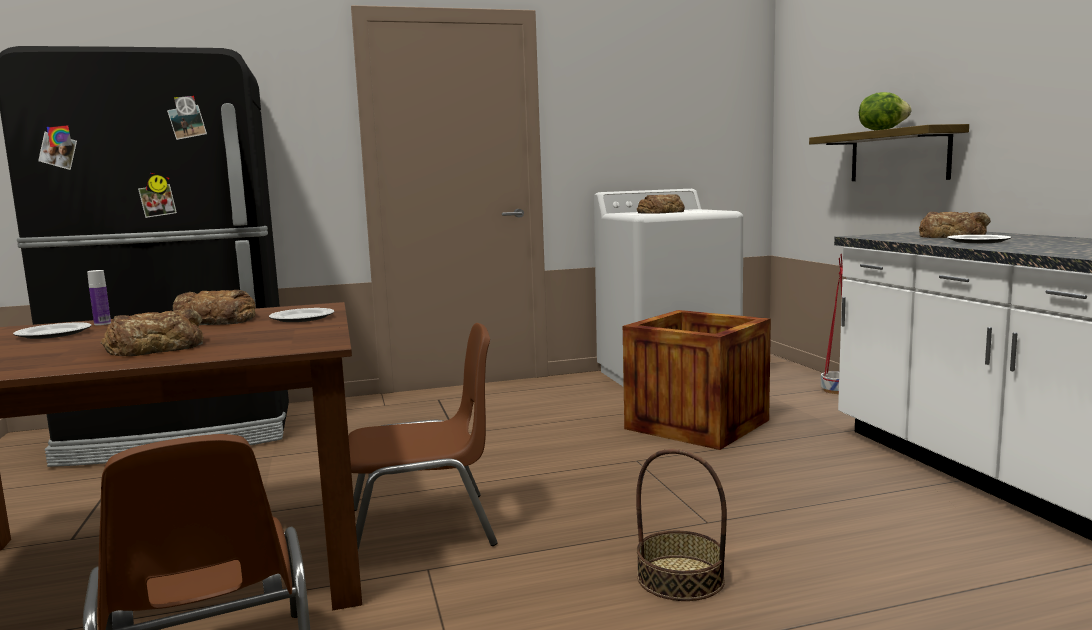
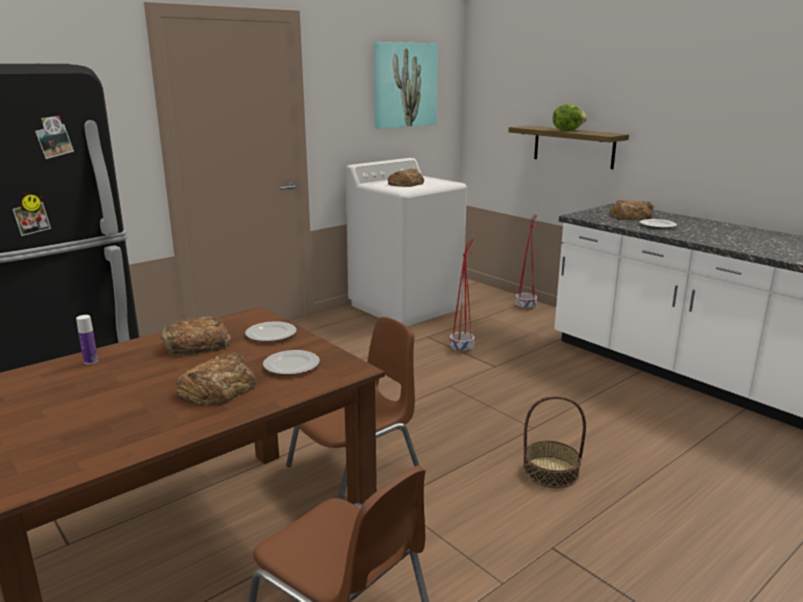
camera: 25 degrees left, 10 degrees up
(54, 334) = (73, 382): plate -> plate (292, 365)
(683, 98) = (405, 85): none -> picture
(697, 424) = (462, 348): crate -> red planter

